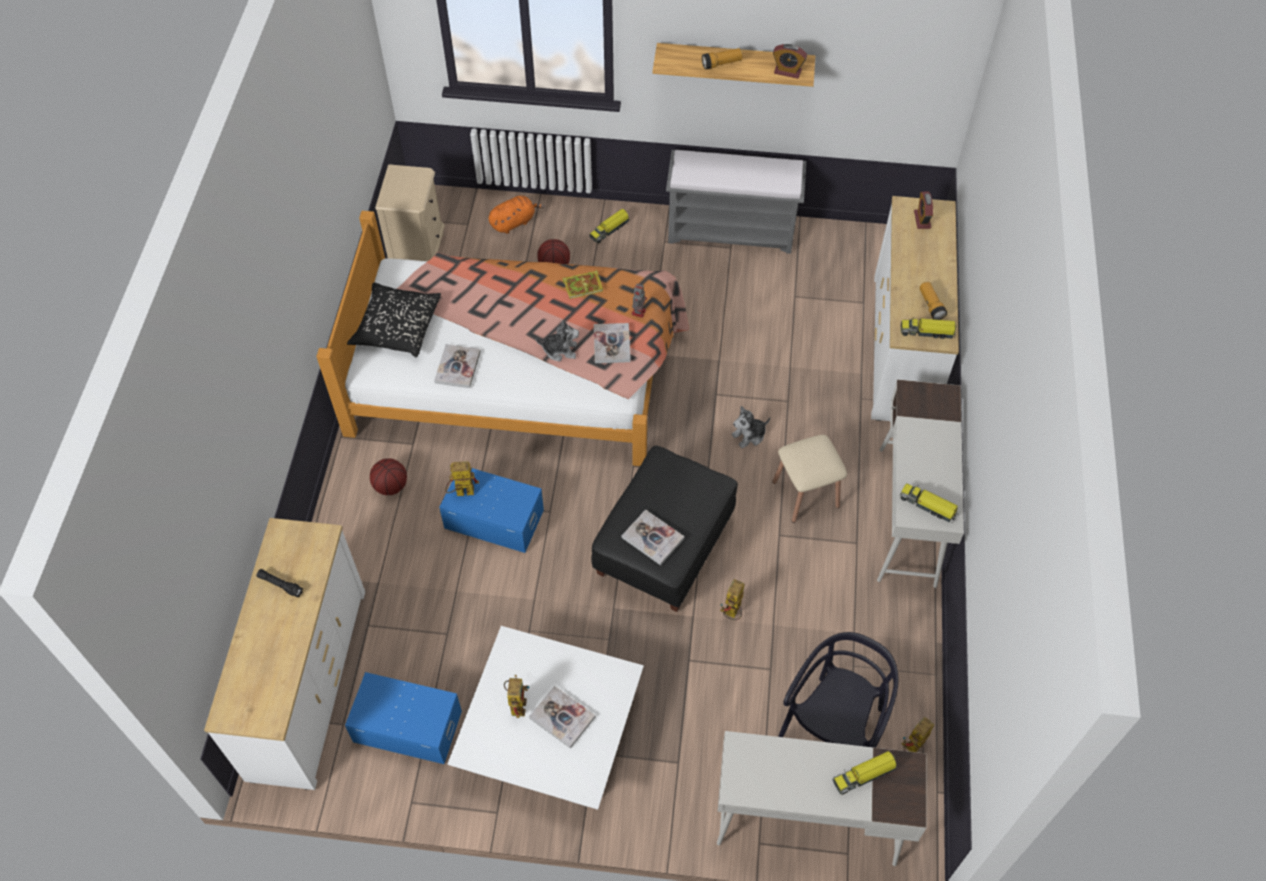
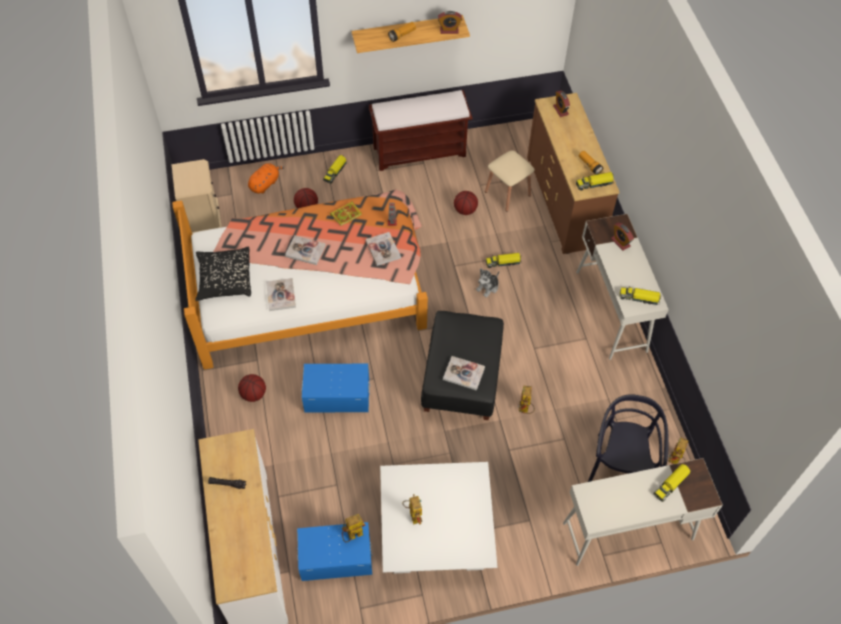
camera: 20 degrees left, 0 degrees up
(461, 492) = (313, 383): toy robot -> toy robot (352, 536)
(560, 350) = (349, 263): plush toy -> none
(562, 717) = (448, 514): book -> book (305, 251)
(732, 231) = (420, 151): grey bench -> brown bench
(761, 324) = (465, 210): none -> basketball
(784, 408) = (503, 262): none -> toy truck
(805, 494) = (540, 316): beige stool -> beige stool (507, 193)
(902, 348) = (564, 201): white dresser -> brown dresser
(933, 422) = (620, 242): none -> alarm clock

